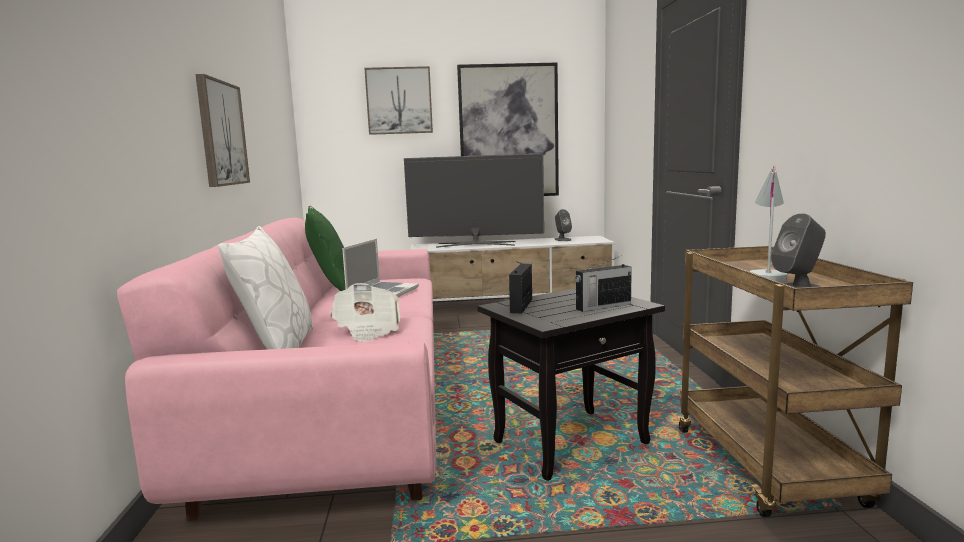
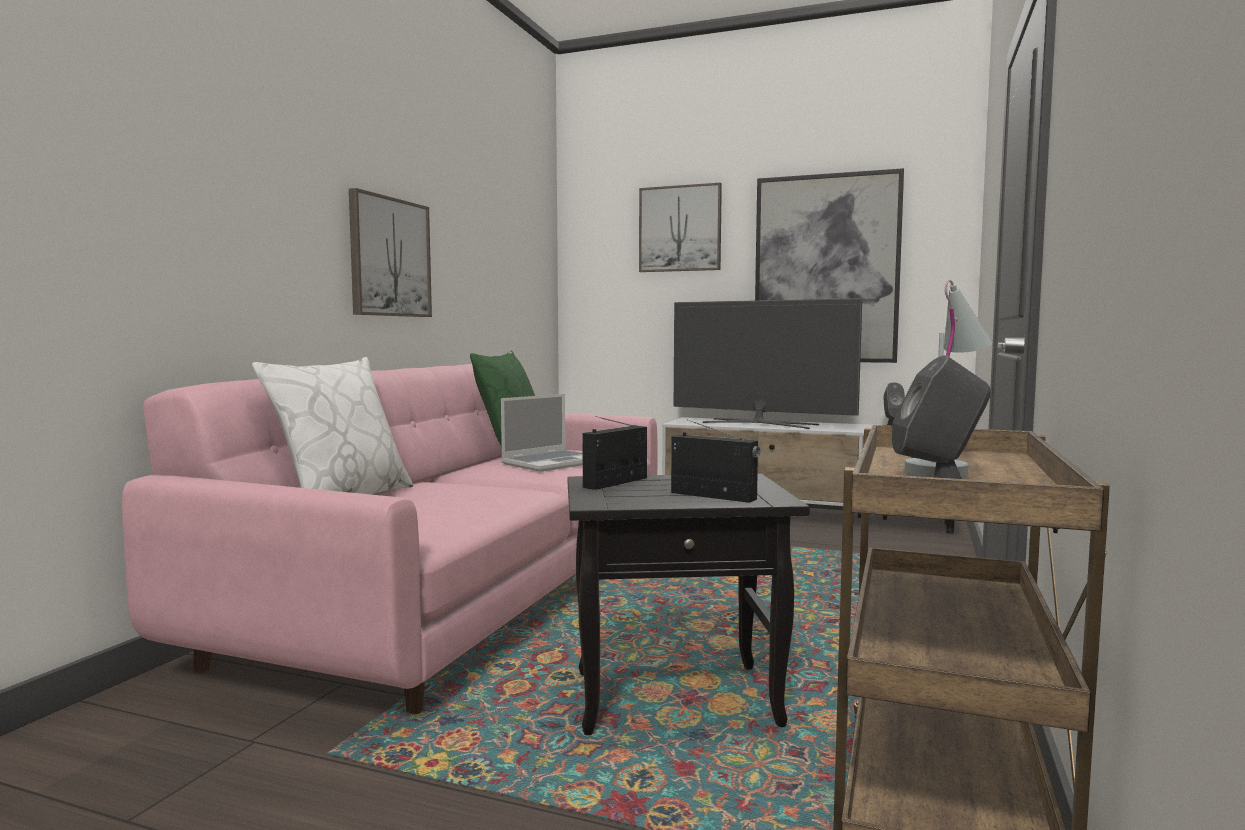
camera: 25 degrees right, 5 degrees down
(367, 330) = (458, 495): newspaper -> none
(602, 306) = (714, 496): radio -> radio turned 150 degrees counterclockwise

